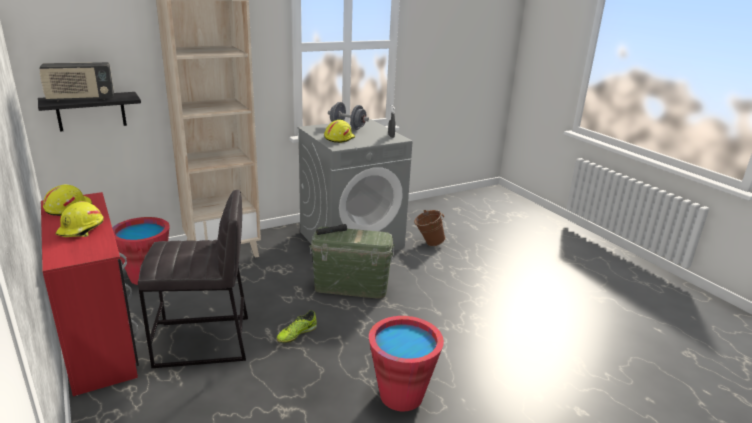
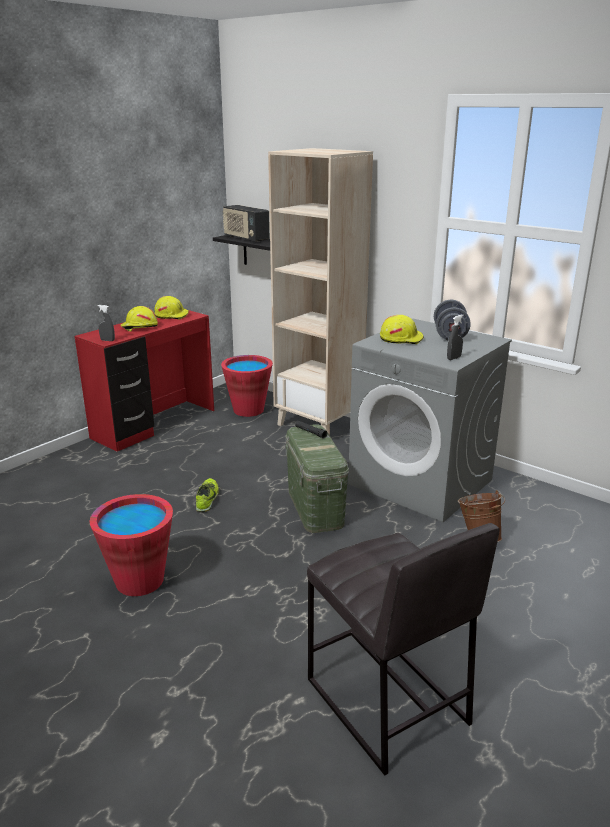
camera: 70 degrees right, 0 degrees up
(101, 252) = (107, 340): none -> grey spray bottle
(204, 342) = (172, 461): grey stool -> grey stool (386, 702)
(296, 334) = (207, 499): shoe -> shoe turned 75 degrees clockwise

